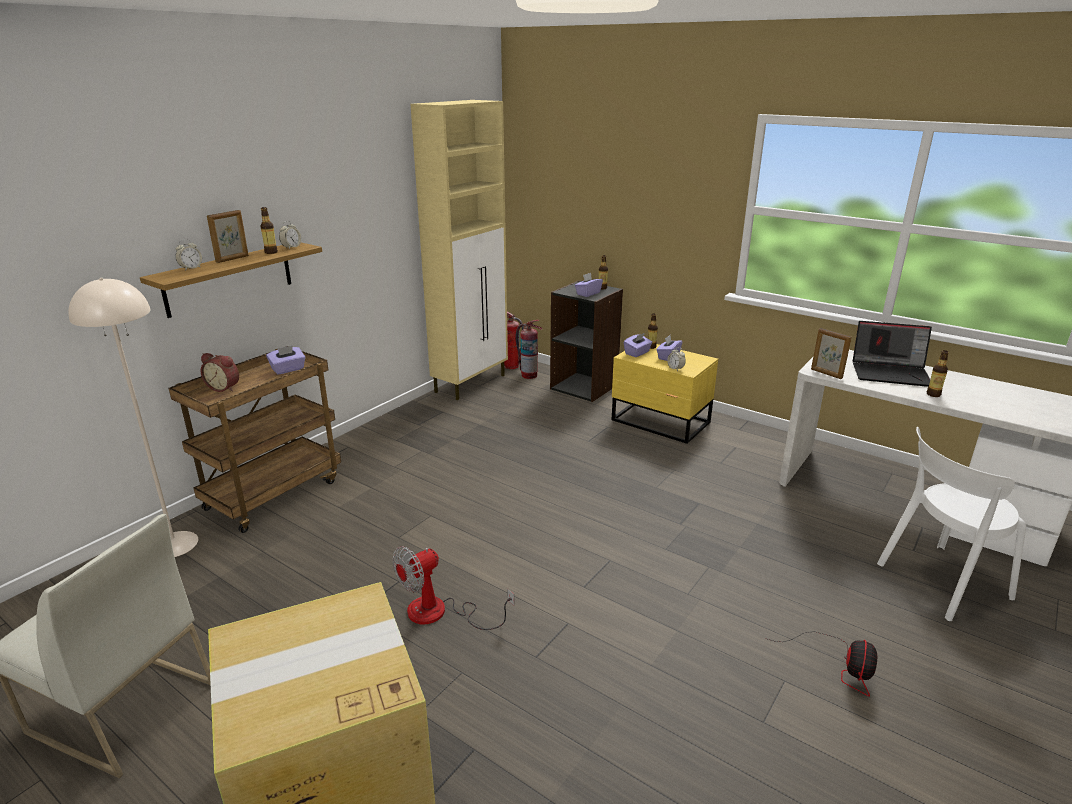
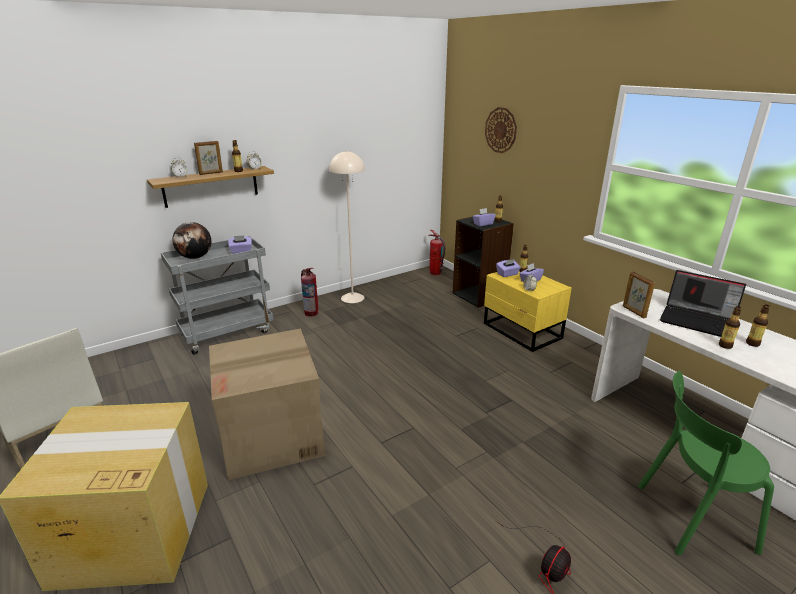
camera: 20 degrees right, 0 degrees up
(174, 544) = (153, 353): beige floor lamp -> beige floor lamp (352, 297)
(224, 387) = (195, 257): alarm clock -> globe
(274, 493) = (227, 333): brown cart -> grey cart
(440, 613) = (273, 436): fan -> cardboard box
(471, 383) = (399, 281): beige cabinet -> none
(529, 375) = (443, 281): fire extinguisher -> fire extinguisher (311, 313)
(595, 172) = (501, 130): none -> wall clock
(939, 582) = (689, 517): white chair -> green chair
(954, 388) = (752, 344): none -> bottle

